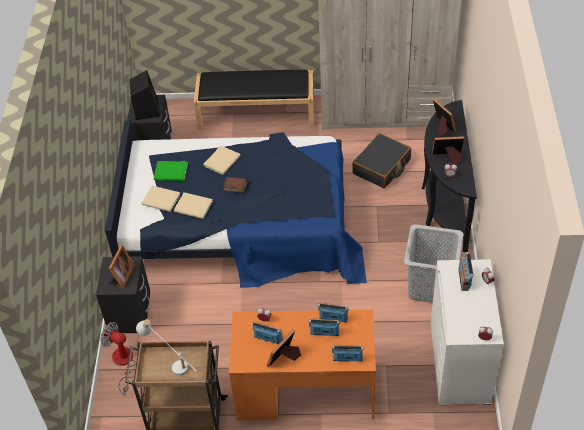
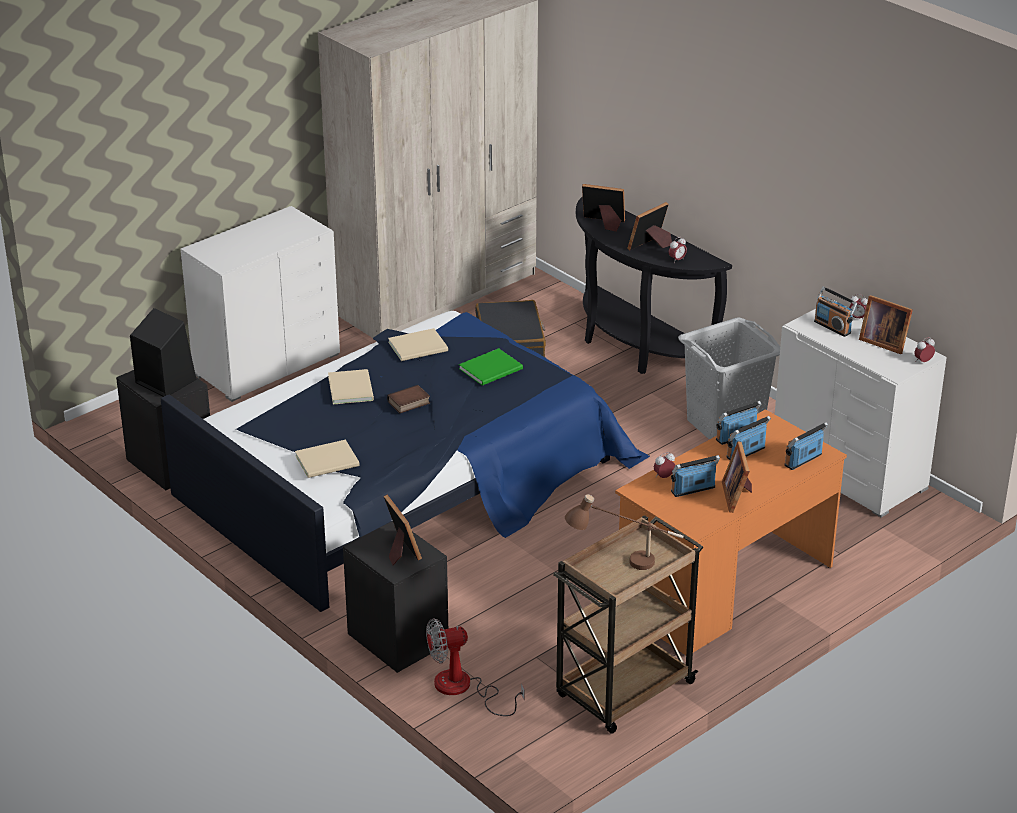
camera: 45 degrees left, 15 degrees down
(171, 362) = (623, 563): white table lamp -> brown table lamp
(172, 172) = (297, 430): green book -> green book (493, 369)
(194, 207) = (385, 446): beige book -> beige book (420, 347)
(257, 113) = (266, 364): black bench -> white dresser
(479, 308) = (883, 342): none -> picture frame

